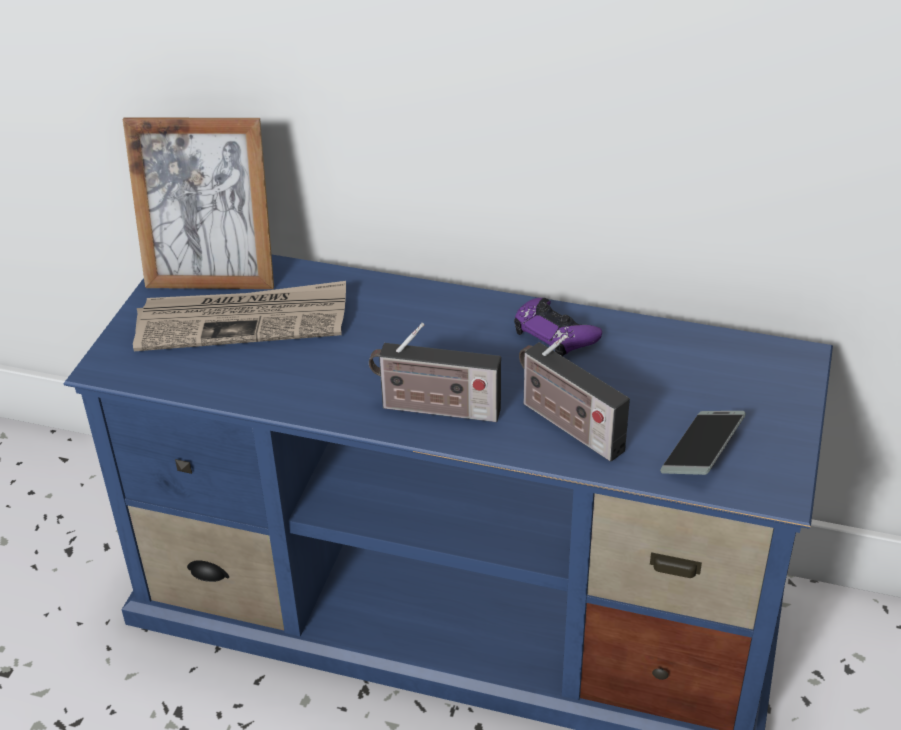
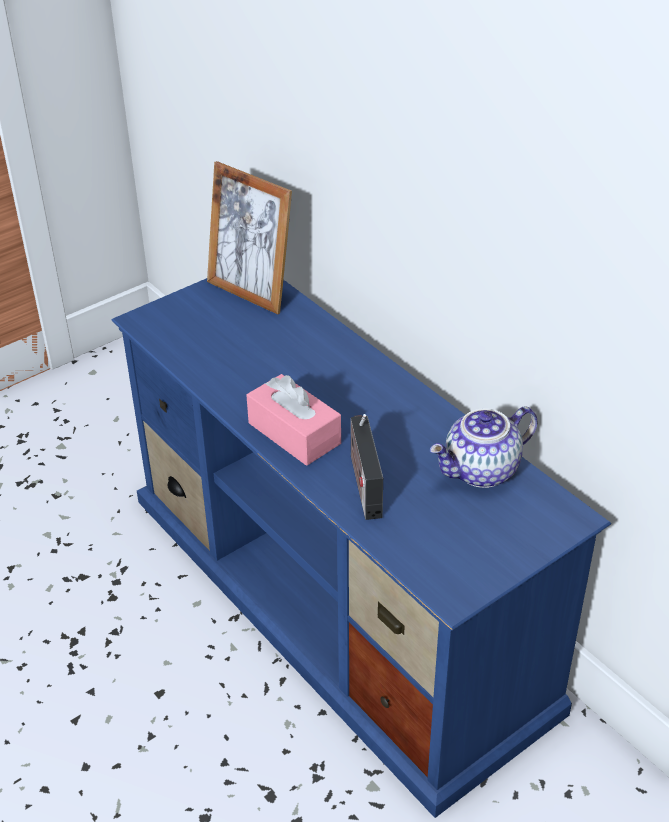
camera: 35 degrees right, 0 degrees up
(243, 321) = (240, 327): newspaper -> none
(435, 409) = (294, 433): radio -> pink tissue box
(555, 334) = (421, 422): purple game controller -> none
(668, 355) = (482, 472): none -> teapot
(702, 450) = (433, 543): phone -> none

